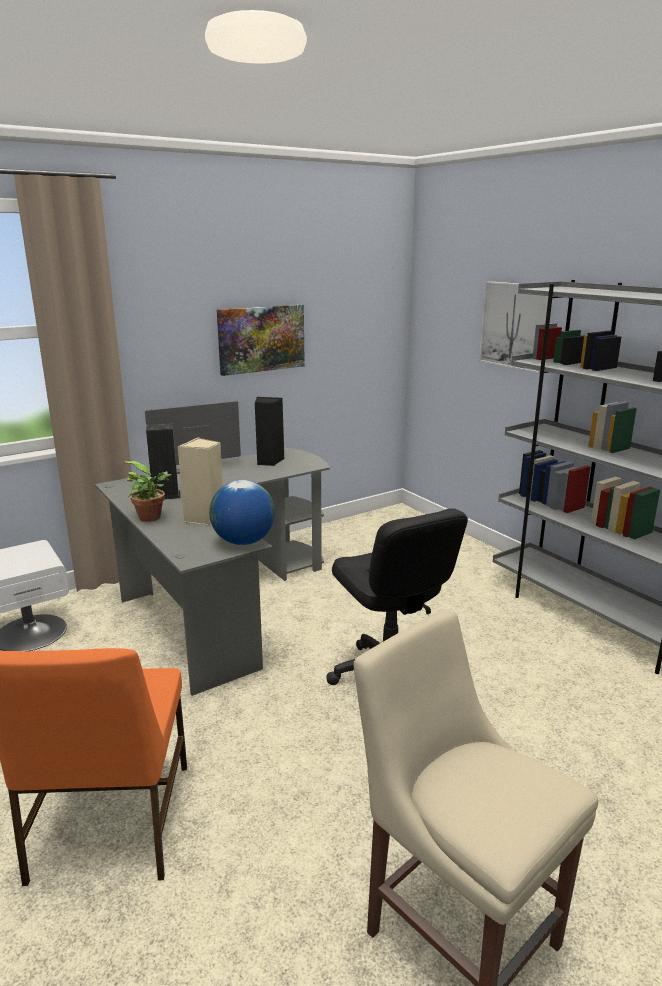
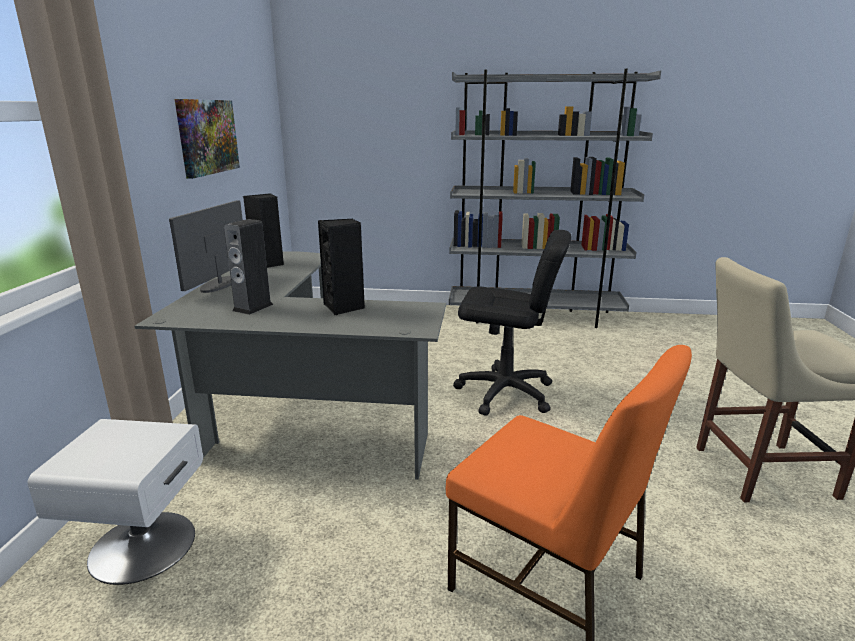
camera: 50 degrees left, 0 degrees up
(152, 518) = (295, 323): potted plant -> none
(205, 519) = (344, 307): beige speaker -> black speaker
(243, 541) = (420, 307): globe -> none
(515, 326) = (410, 116): picture -> none

